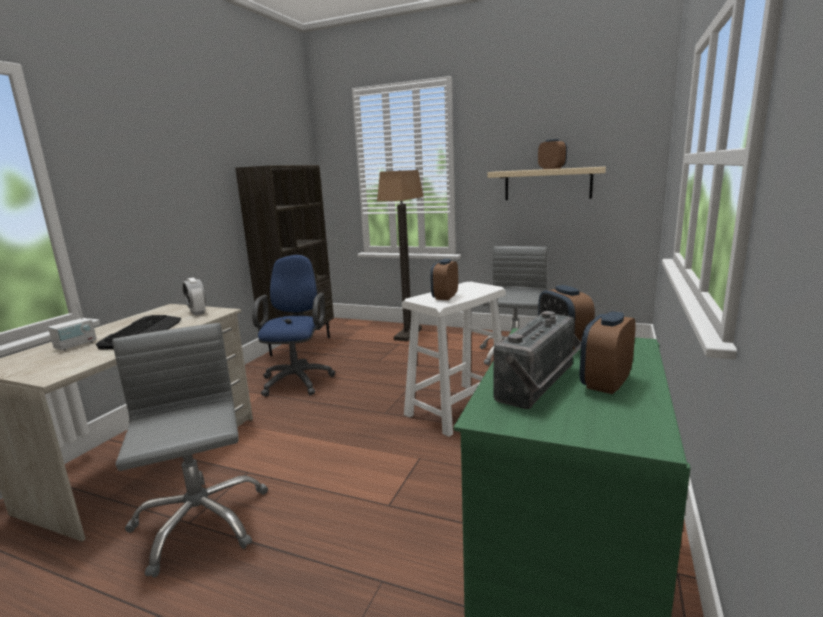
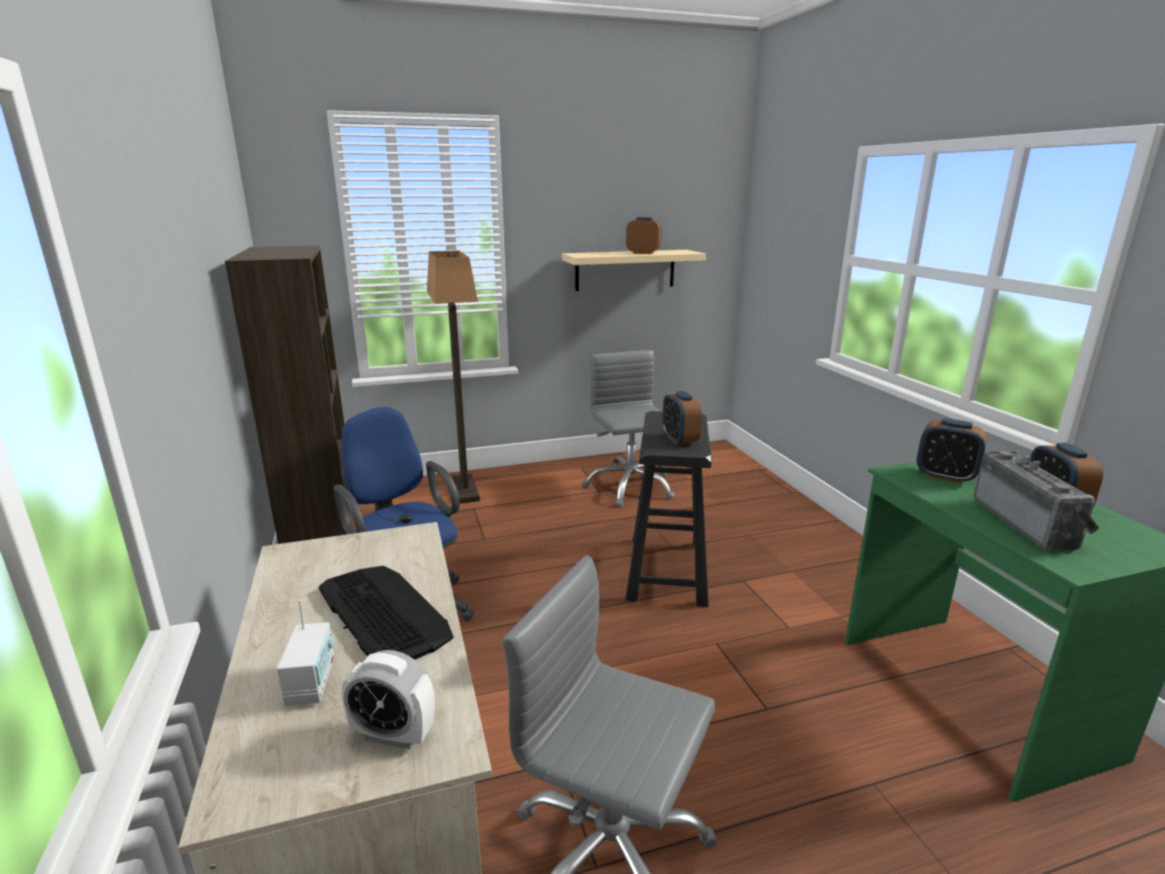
camera: 40 degrees left, 5 degrees up
(197, 312) = (376, 547): alarm clock -> alarm clock (393, 735)
(458, 408) = (667, 570): white stool -> black stool

